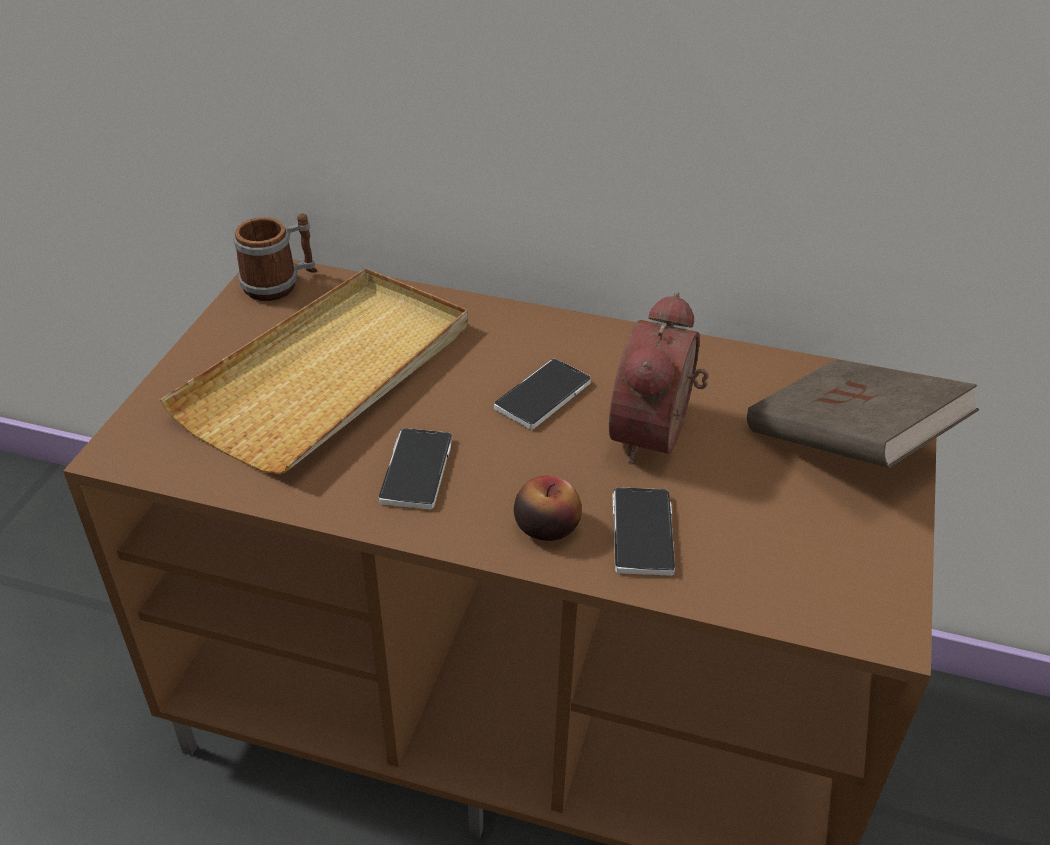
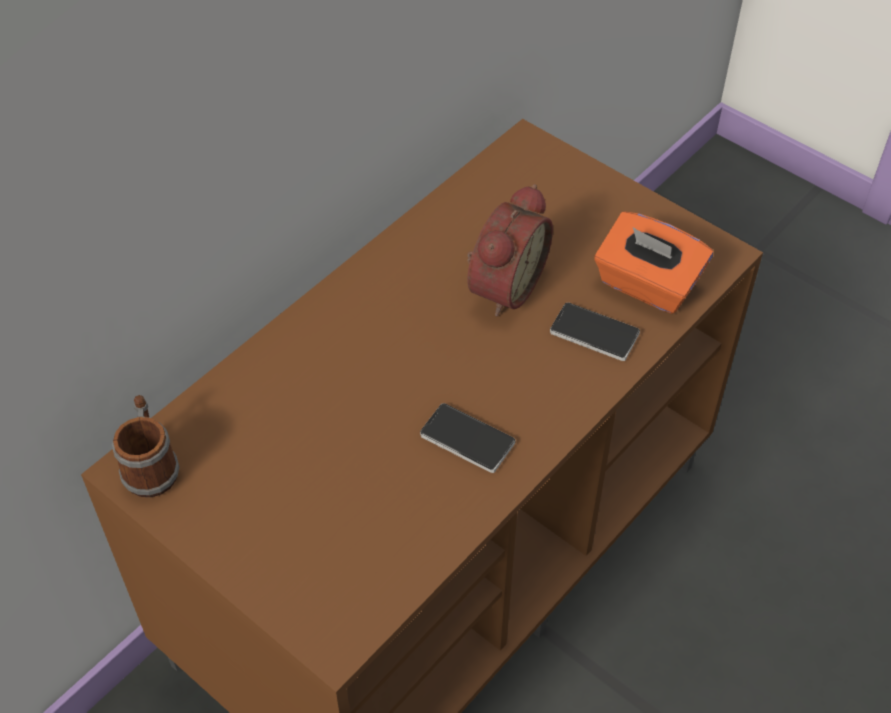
camera: 65 degrees left, 10 degrees up
(330, 374) = (314, 463): beige tray -> none
(543, 396) = (423, 334): phone -> none
(546, 526) = (563, 382): apple -> none
(657, 435) = (503, 286): alarm clock -> alarm clock turned 105 degrees counterclockwise
(761, 562) = (647, 285): none -> orange tissue box
(848, 445) = (565, 194): brown book -> none

